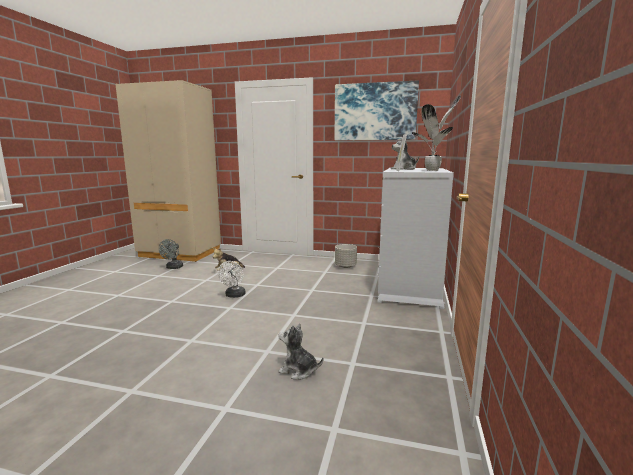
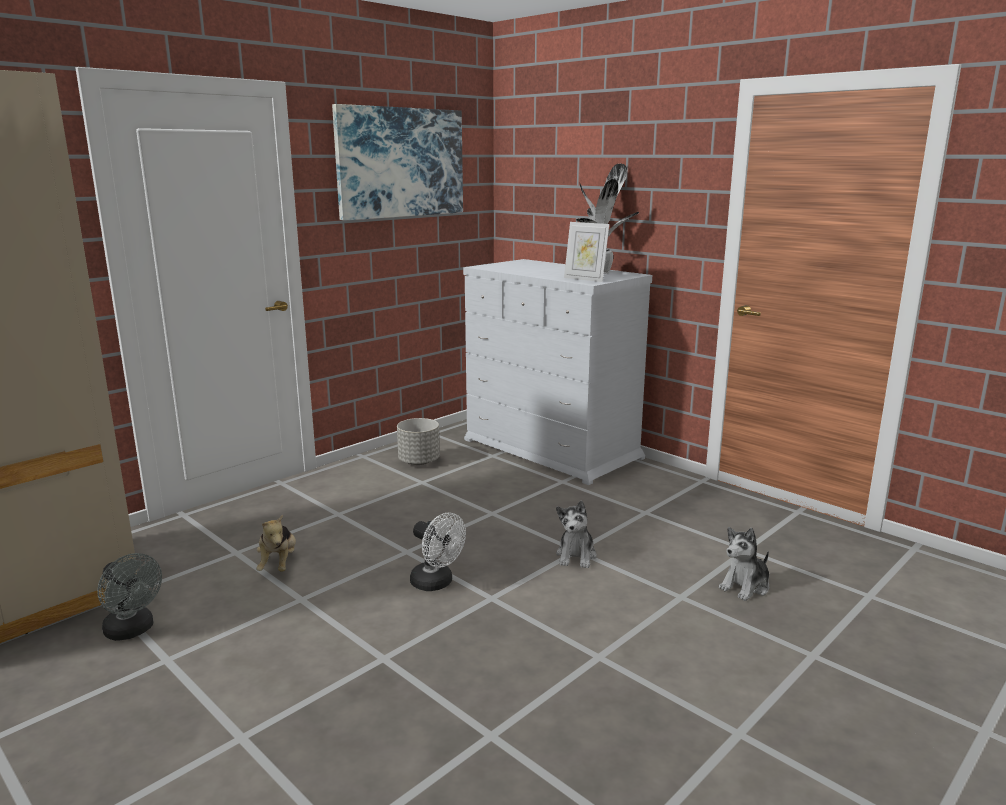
camera: 60 degrees left, 5 degrees up
(404, 169) = (544, 272): plush toy -> plush toy (576, 556)

